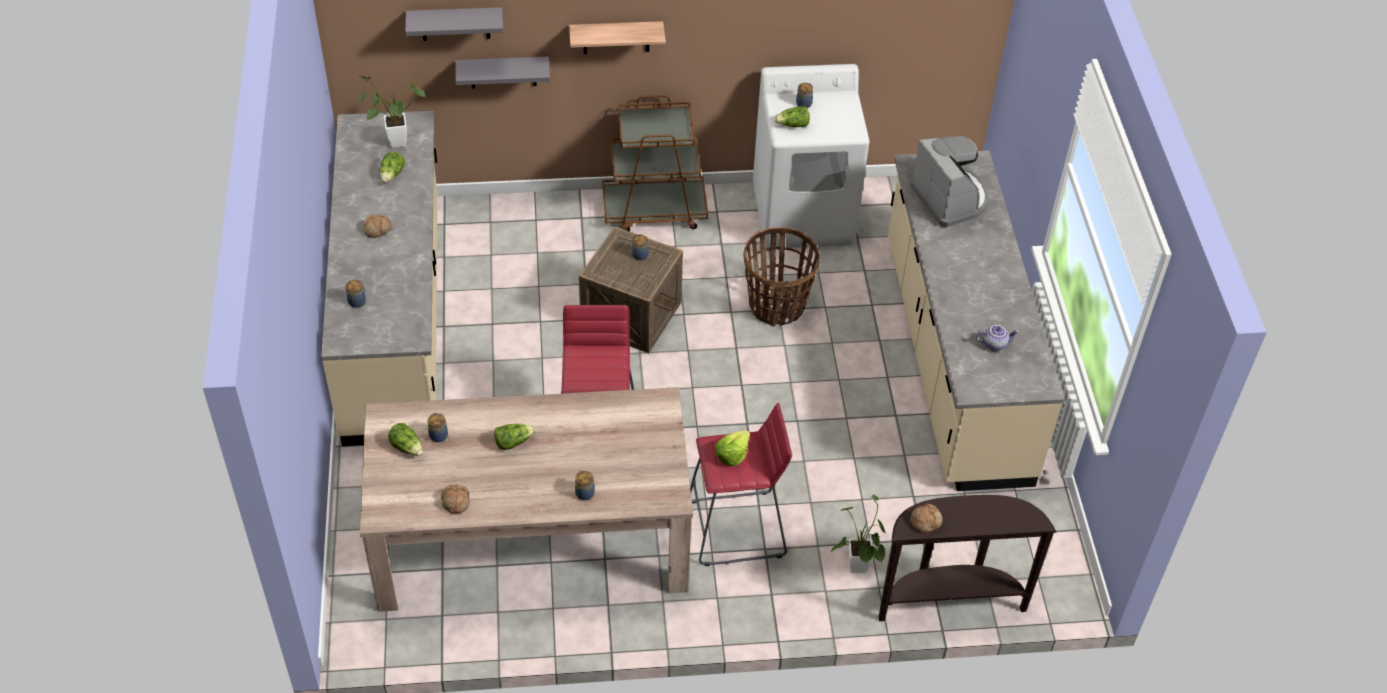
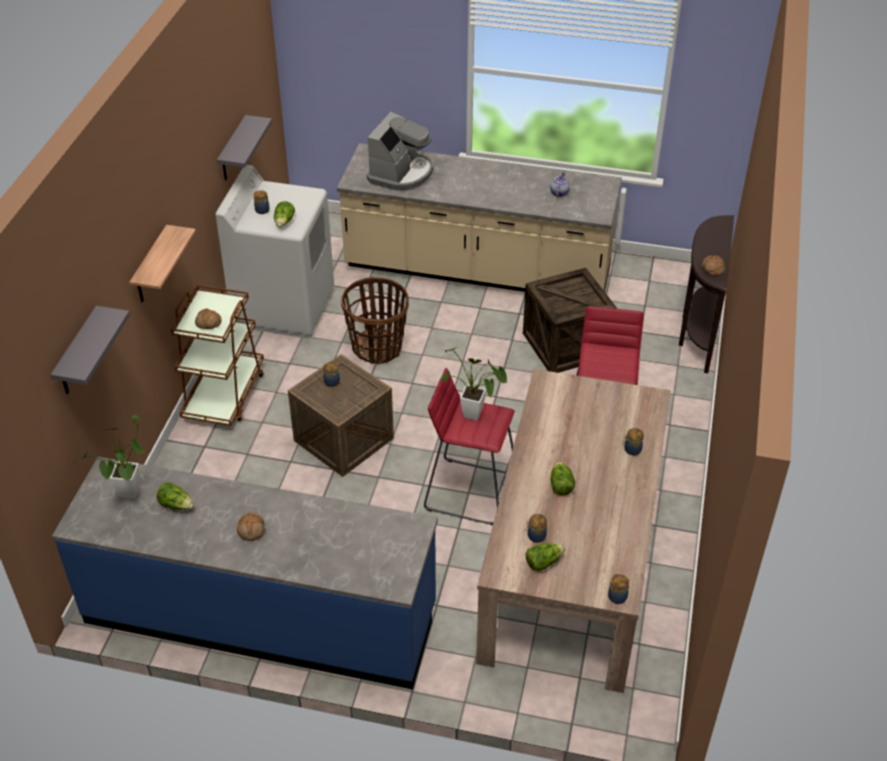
camera: 70 degrees left, 5 degrees down
(357, 301) = (347, 562): jar -> jar (617, 596)
(395, 317) = (261, 614): beige counter -> blue counter
(455, 501) = (619, 538): bread -> bread (208, 323)
(503, 72) = (110, 373): grey shelf -> grey shelf (233, 150)
(732, 454) = (604, 361): lettuce -> none
(857, 570) = (660, 372): potted plant -> potted plant (476, 415)
(861, 470) = (566, 345): none -> crate
(950, 199) = (401, 173): coffee machine -> coffee machine turned 120 degrees clockwise

